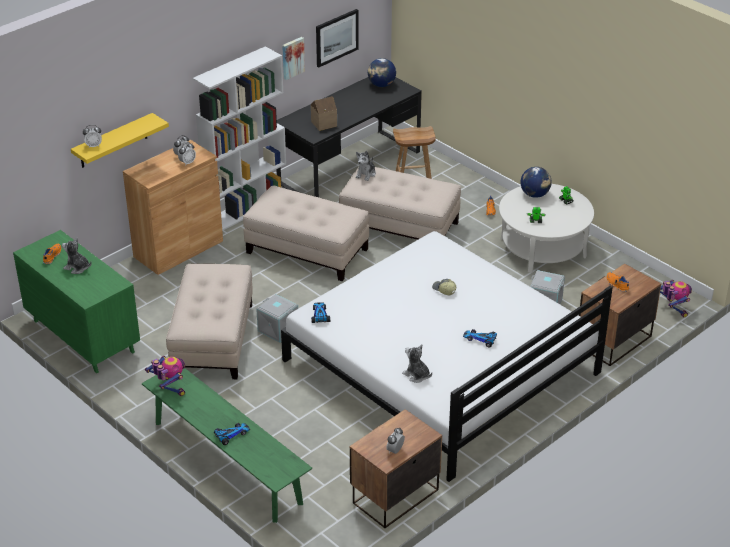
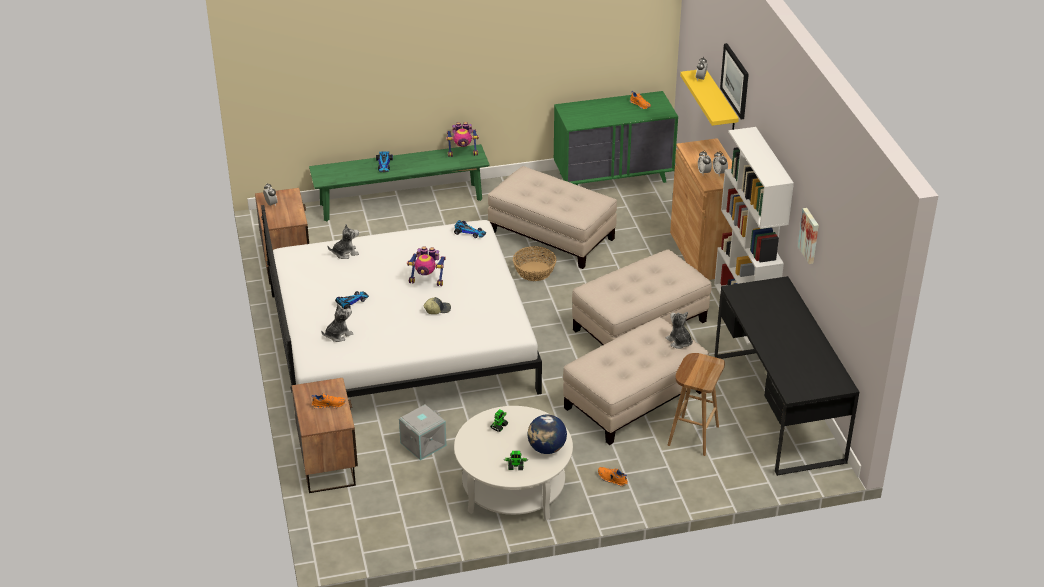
camera: 120 degrees right, 0 degrees up
(77, 268) = (613, 112): plush toy -> plush toy (338, 335)
(277, 329) = (534, 271): grey storage box -> basket
(323, 123) = (759, 306): toy house -> none
(336, 37) = (838, 278): picture -> picture (735, 81)
(381, 85) = (820, 377): globe -> none
(672, 309) = (330, 532): toy robot -> toy robot (427, 281)

